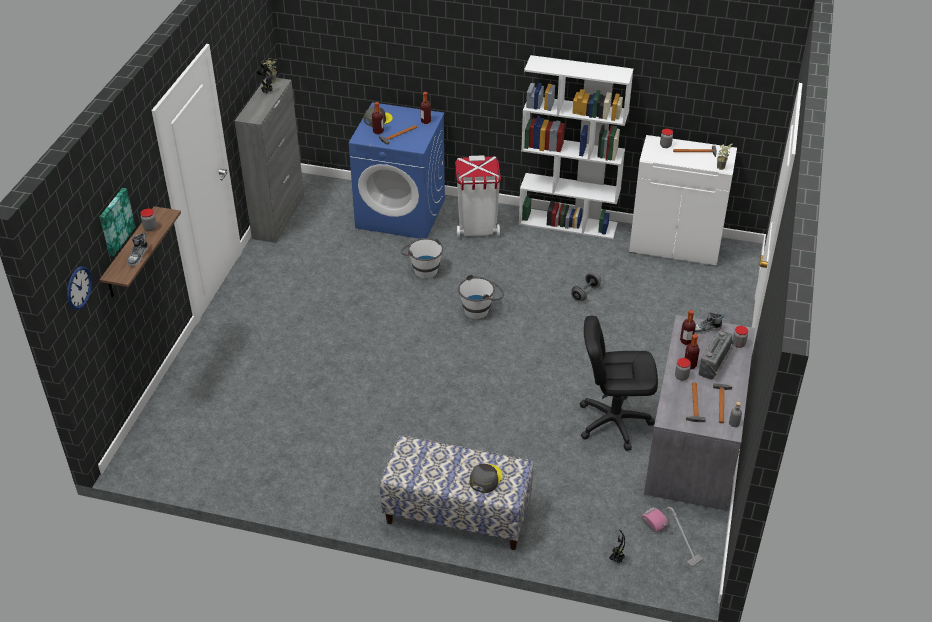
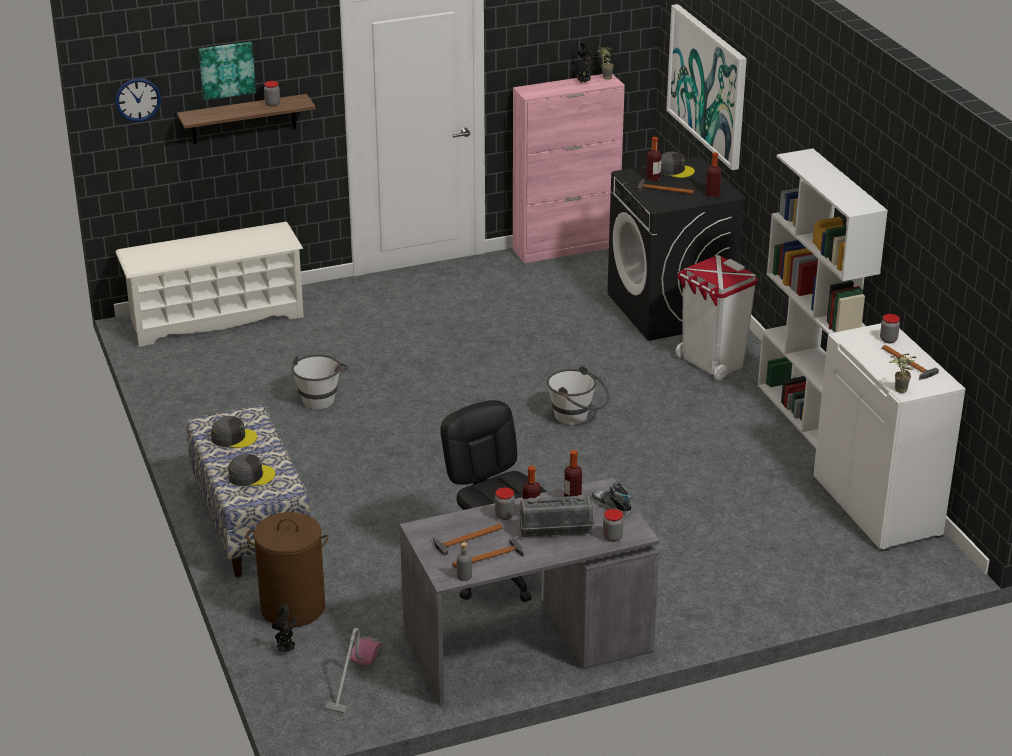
camera: 55 degrees right, 10 degrees down
(138, 256) = (227, 114): shoe -> none
(170, 418) = (216, 318): none -> white shoe rack
(278, 216) = (566, 247): grey cabinet -> pink cabinet
(365, 50) = (708, 85): none -> picture
(401, 213) = (670, 309): blue washing machine -> black washing machine
(422, 268) = (597, 357): white bucket -> white bucket (321, 397)
(428, 467) = (233, 437): none -> grey cap
(572, 535) = (292, 608): none -> brown laundry basket
(585, 293) = (696, 474): grey dumbbell -> none

